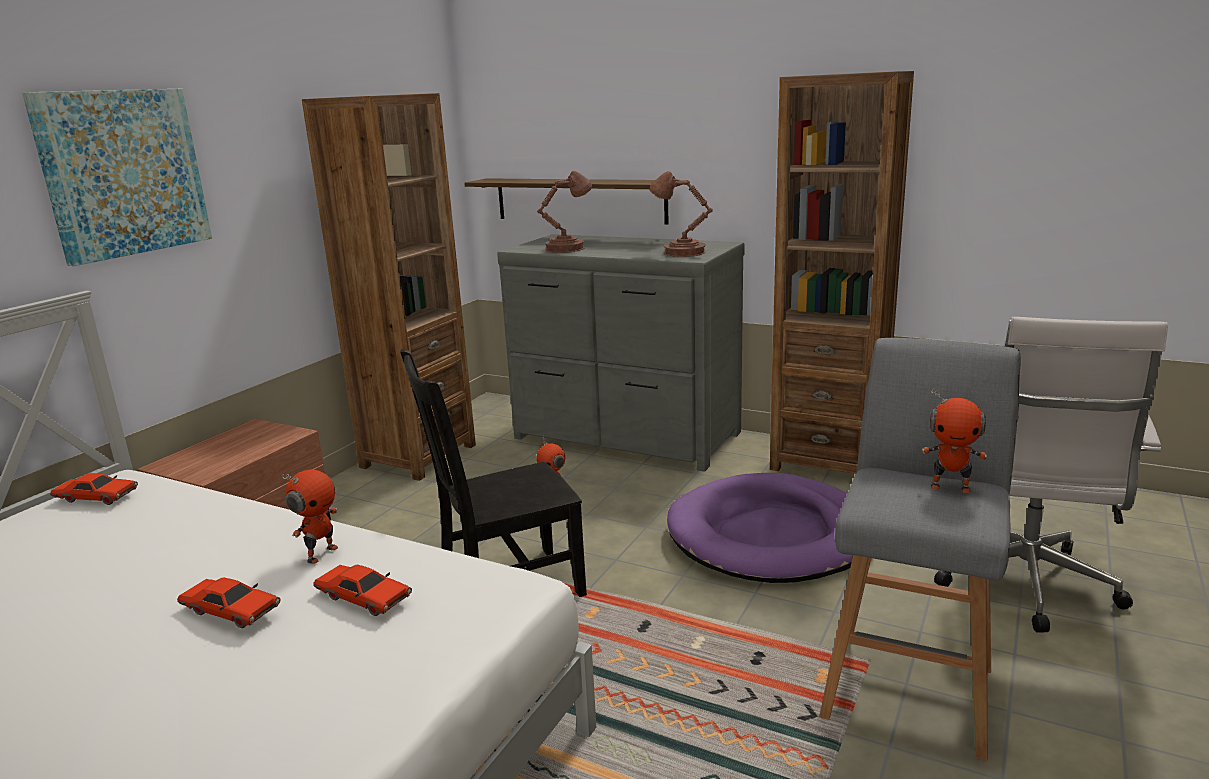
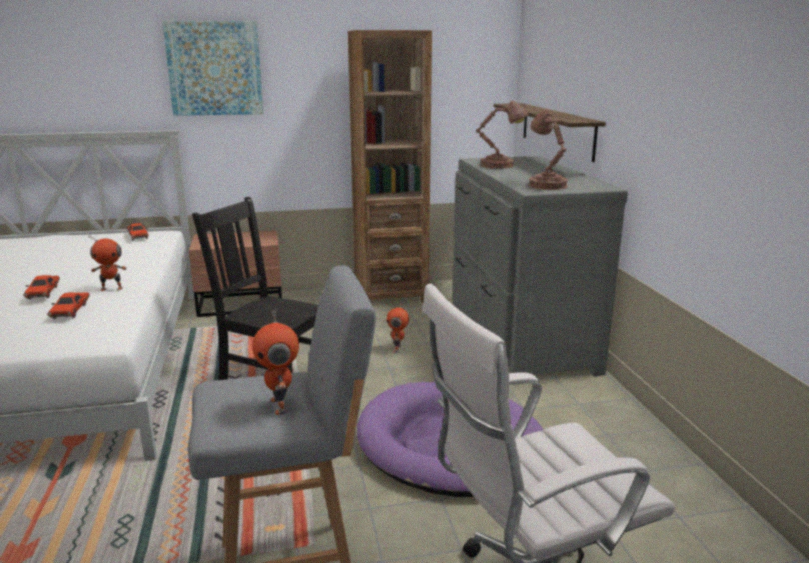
camera: 50 degrees right, 0 degrees up
(828, 461) = (618, 429): brown bookcase -> none

